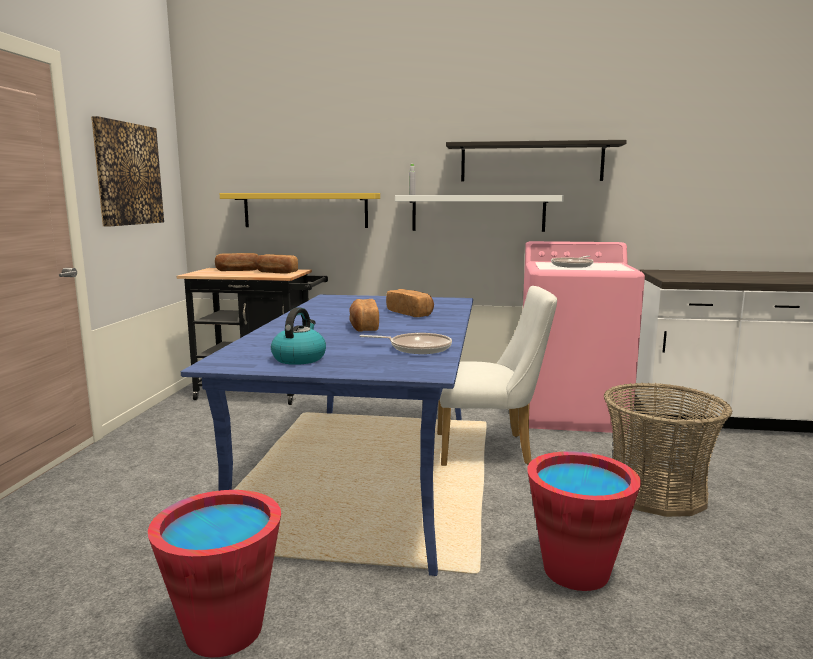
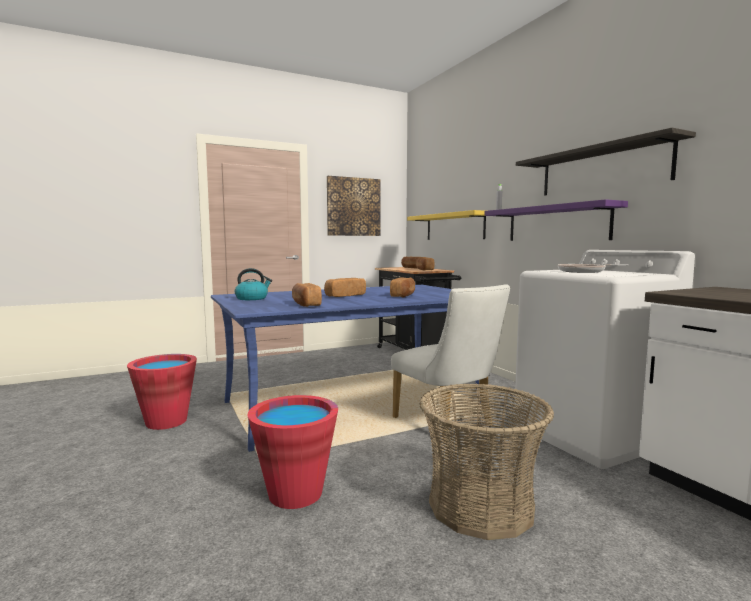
camera: 55 degrees right, 5 degrees down
(416, 348) = (305, 304): frying pan -> bread
(478, 213) = (556, 223): white shelf -> purple shelf
(571, 413) = (592, 435): pink washing machine -> white washing machine

